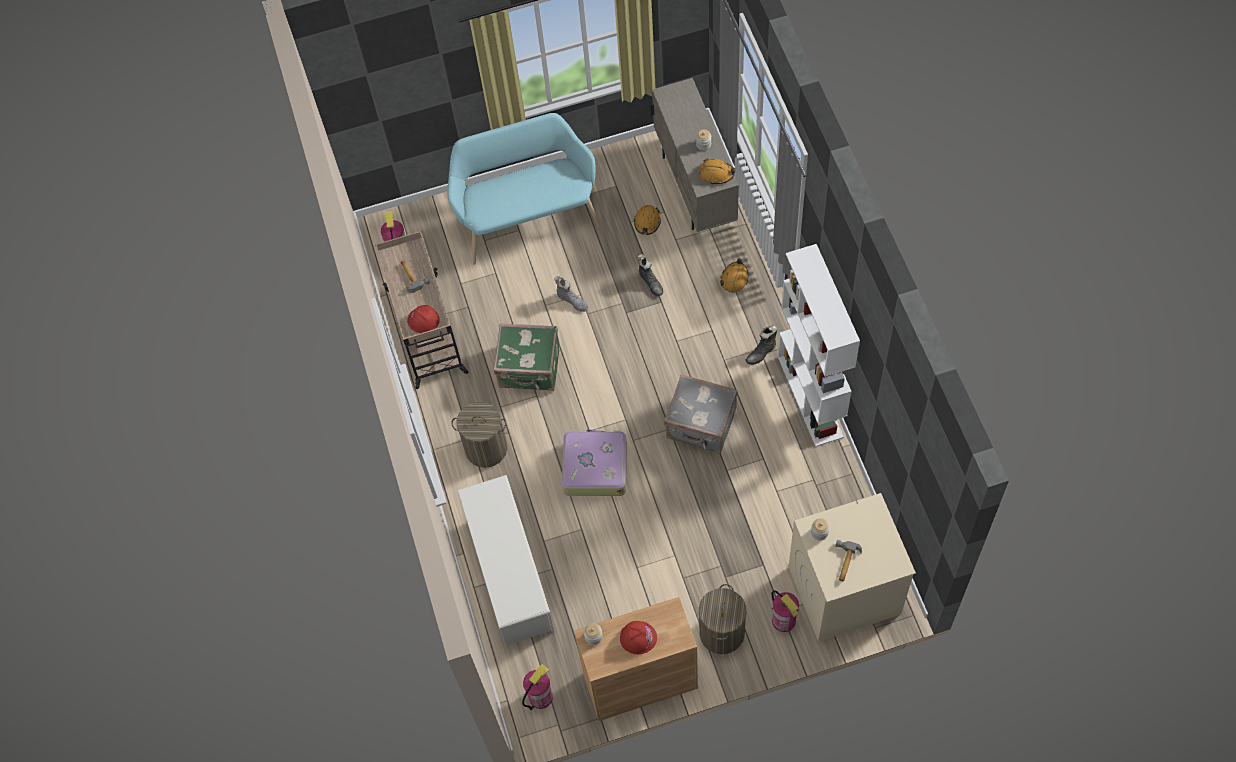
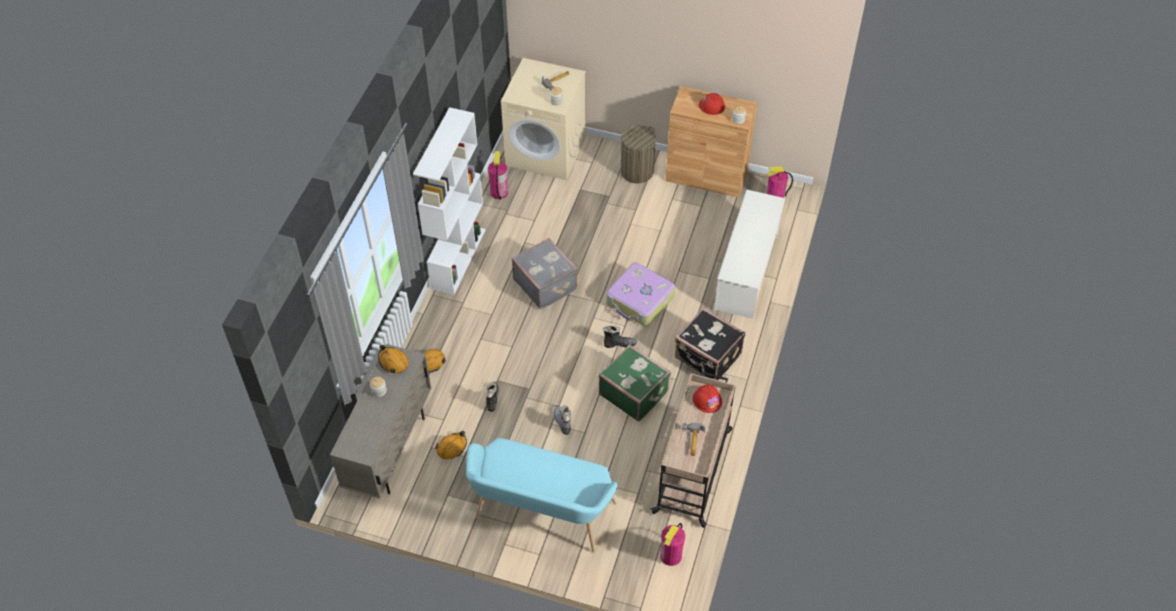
camera: 150 degrees left, 10 degrees down
(486, 448) = (707, 357): laundry basket -> black suitcase
(761, 353) = (462, 303): black boot -> black boot (619, 344)
(784, 620) = (594, 158): fire extinguisher -> fire extinguisher (499, 192)

